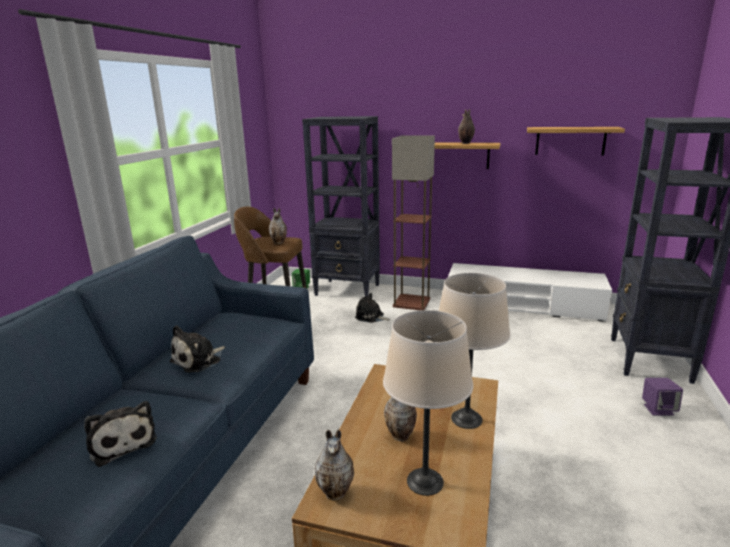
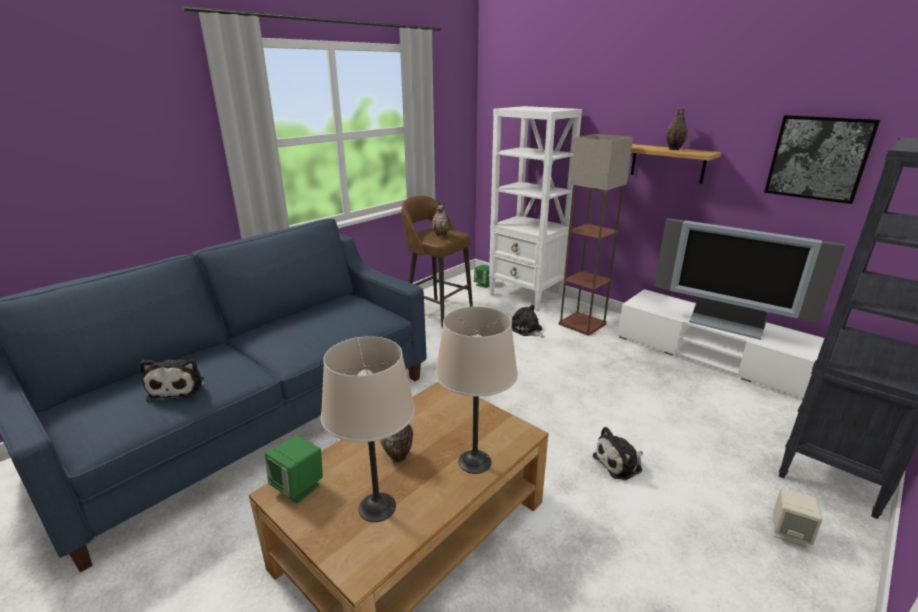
camera: 25 degrees right, 5 degrees up
(199, 360) = (289, 335): plush toy -> plush toy (619, 463)
(336, 493) = (299, 487): vase -> green speaker
(348, 290) = (526, 296): black bookcase -> white bookcase
(531, 276) = (727, 324): none -> television
(570, 141) = (818, 158): shelf -> picture
(658, 409) = (789, 532): purple speaker -> beige speaker

